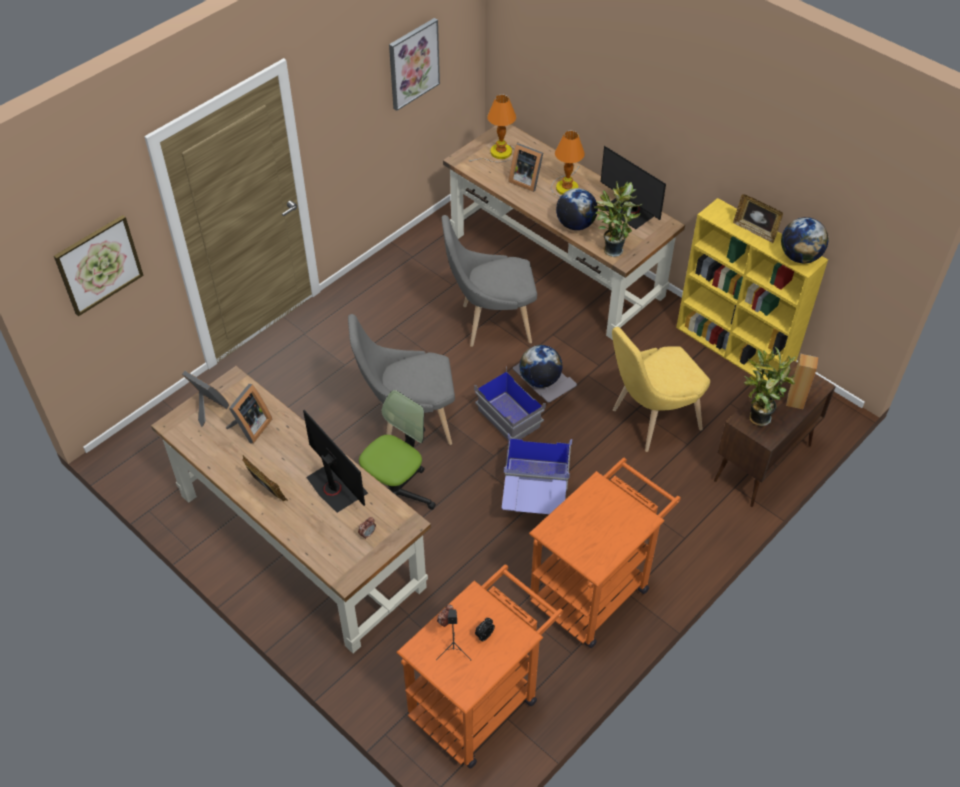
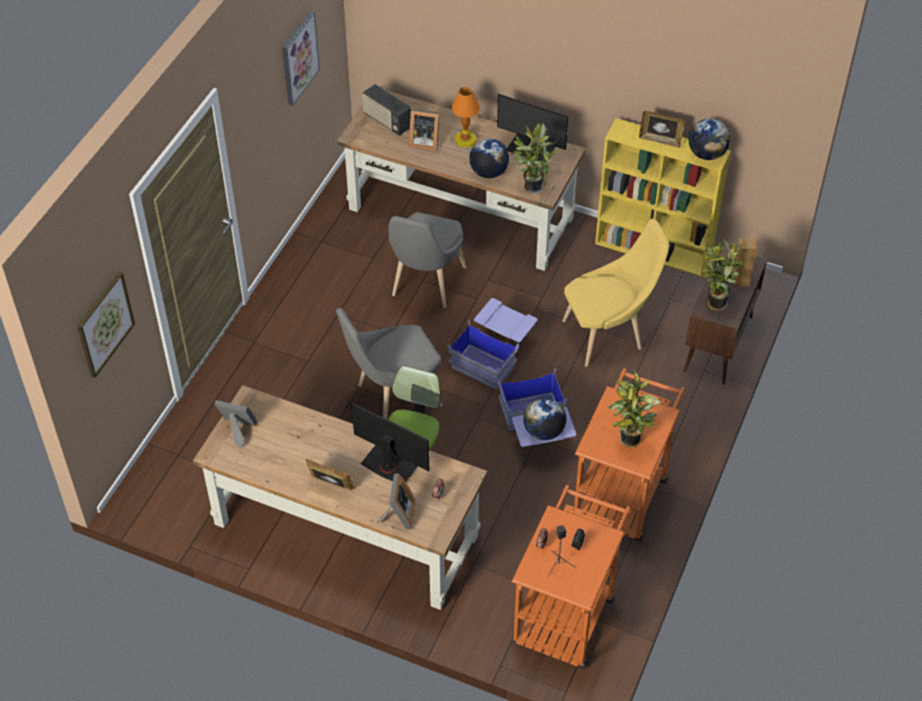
camera: 20 degrees left, 0 degrees up
(250, 428) = (286, 436): picture frame -> picture frame (398, 515)
(490, 323) = (426, 285): grey chair -> grey chair turned 45 degrees counterclockwise
(499, 153) = (387, 121): table lamp -> radio
(525, 409) = (493, 355): grey storage box -> blue storage box
(540, 380) = (502, 324): globe -> globe (543, 431)
(592, 538) = (629, 442): none -> potted plant
(650, 421) = (608, 334): yellow chair -> yellow chair turned 150 degrees counterclockwise

